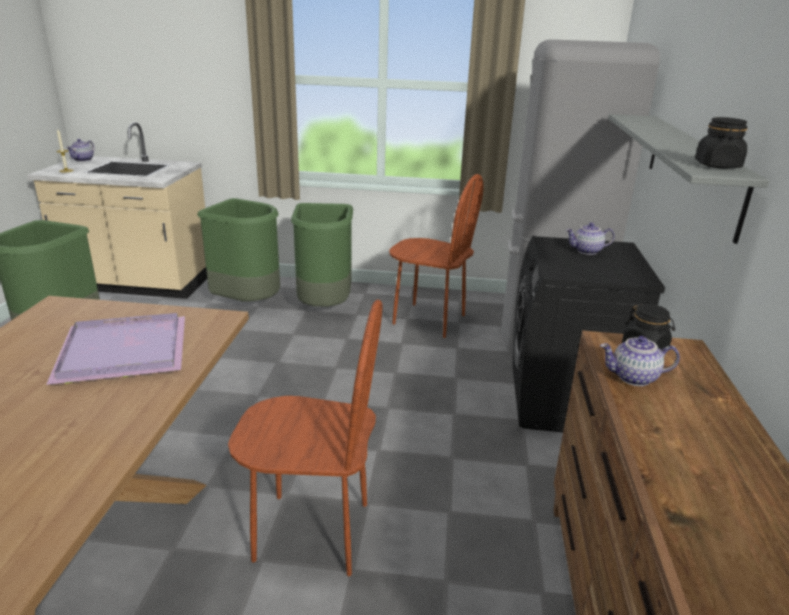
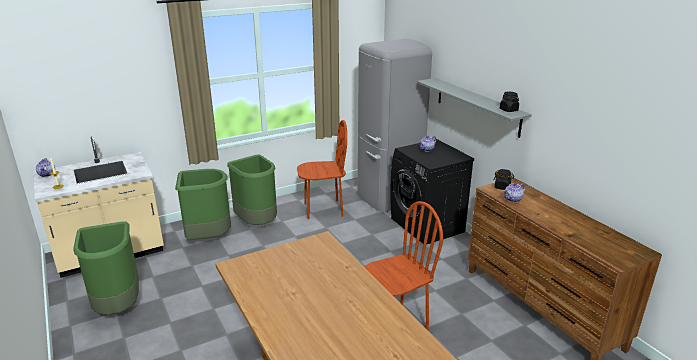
camera: 35 degrees left, 0 degrees up
(126, 350) = (311, 268): purple tray -> none

